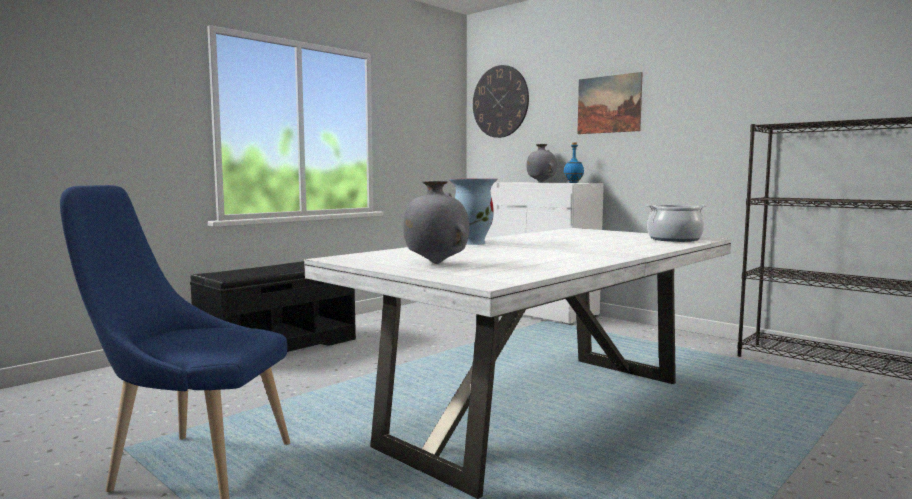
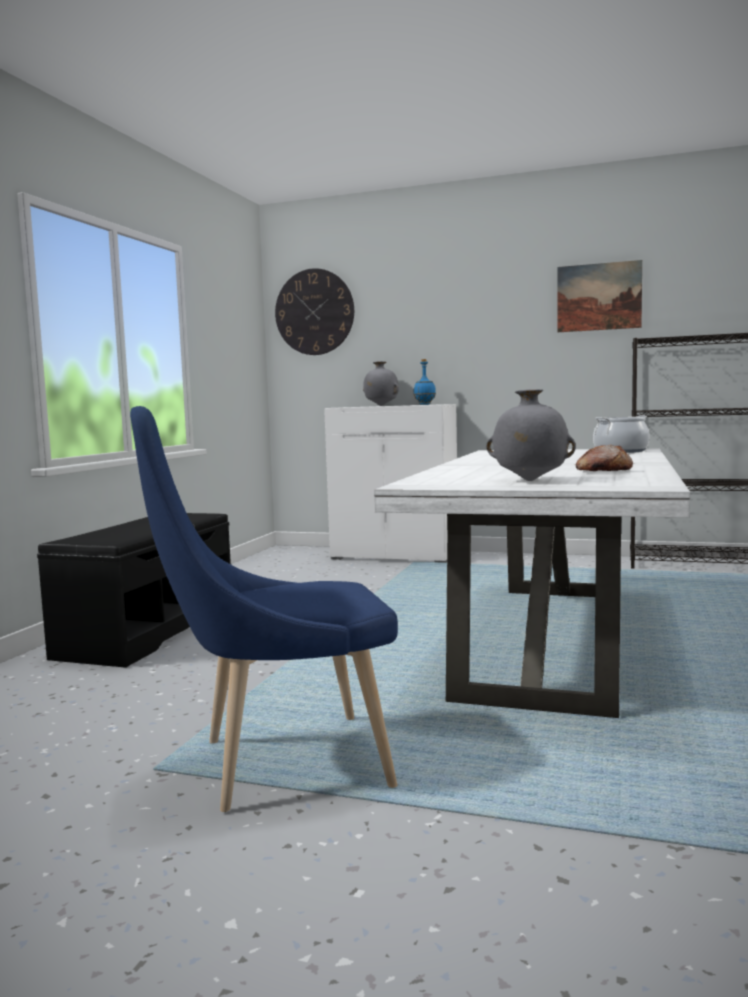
camera: 25 degrees left, 0 degrees up
(472, 243) = (463, 466): vase -> none
(540, 260) = (603, 471): none -> bread
(609, 104) = (457, 317): picture -> picture (599, 297)

